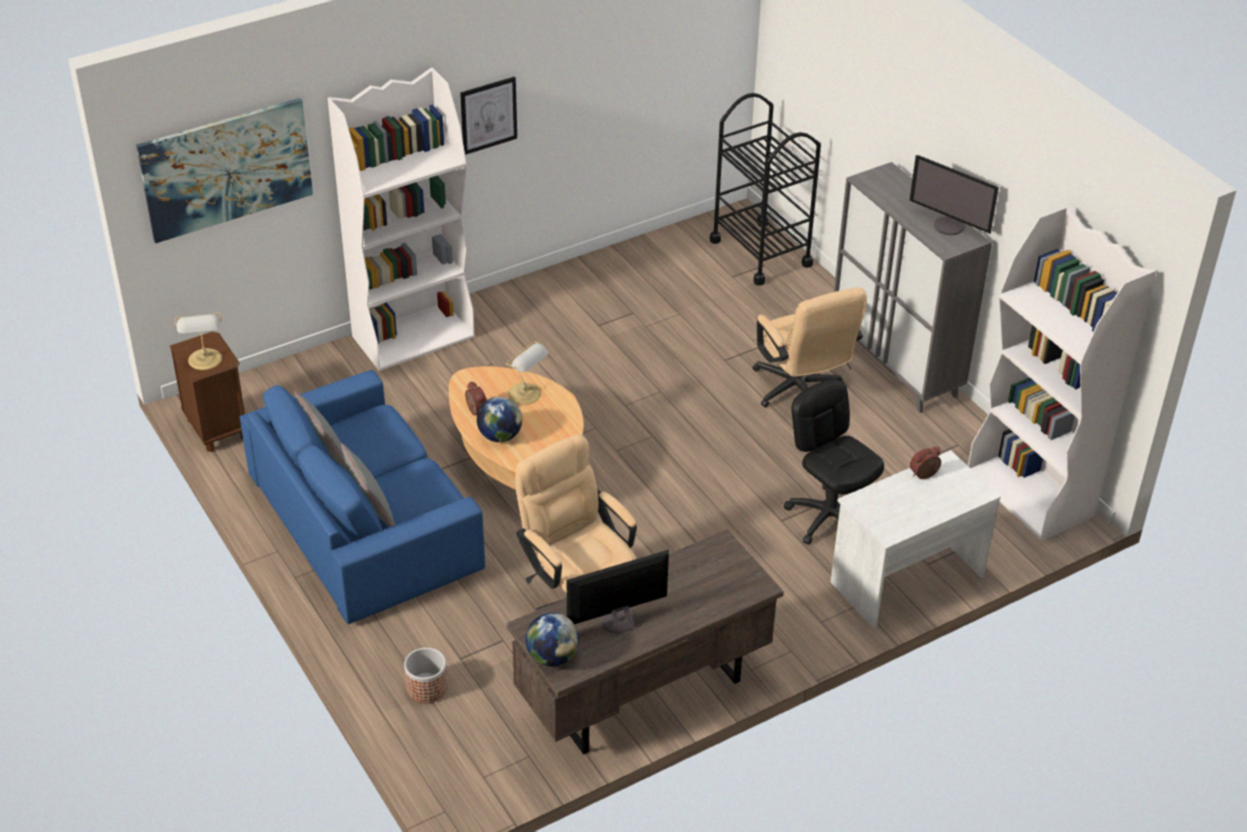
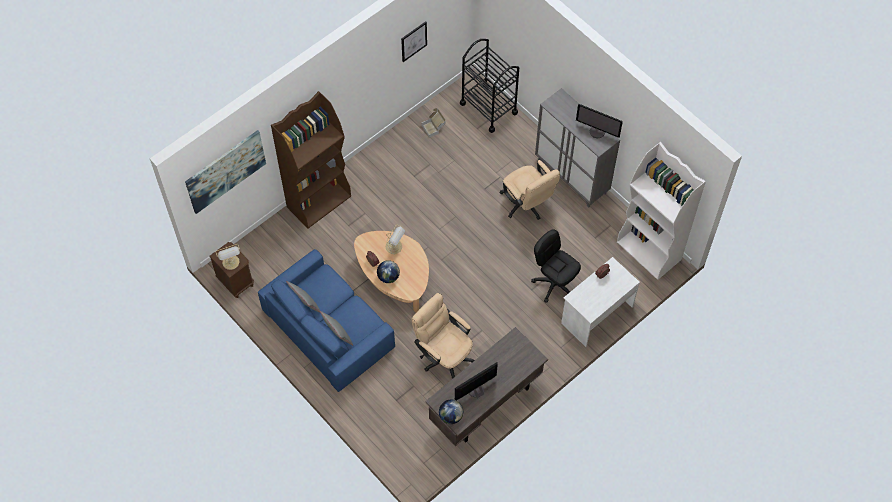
camera: 10 degrees left, 20 degrees up
(414, 336) = (319, 201): white bookcase -> brown bookcase
(426, 688) = (384, 420): planter -> none
(488, 115) = (345, 95): picture -> picture (413, 41)
(654, 265) = (434, 127): none -> cardboard box

